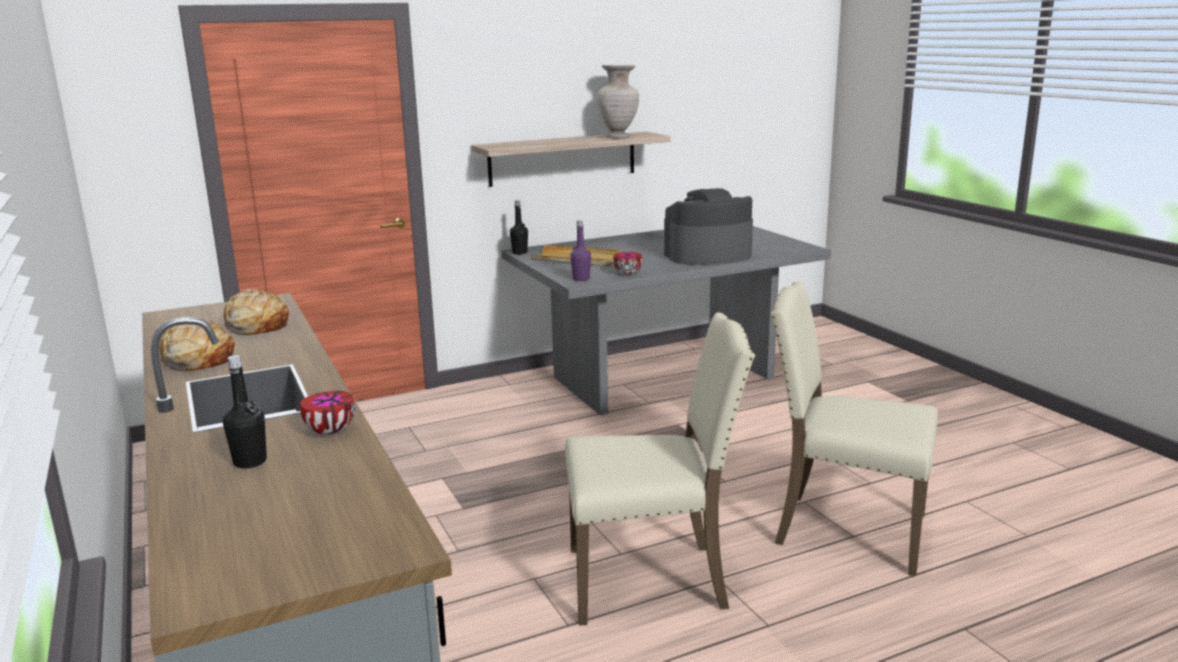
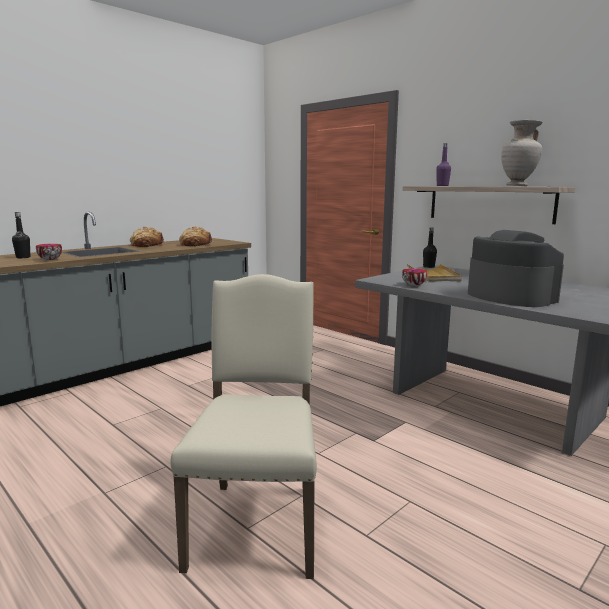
camera: 70 degrees right, 5 degrees down
(581, 279) = (383, 279): purple bottle -> purple bottle (442, 186)
(650, 580) = (162, 442): beige chair -> none

